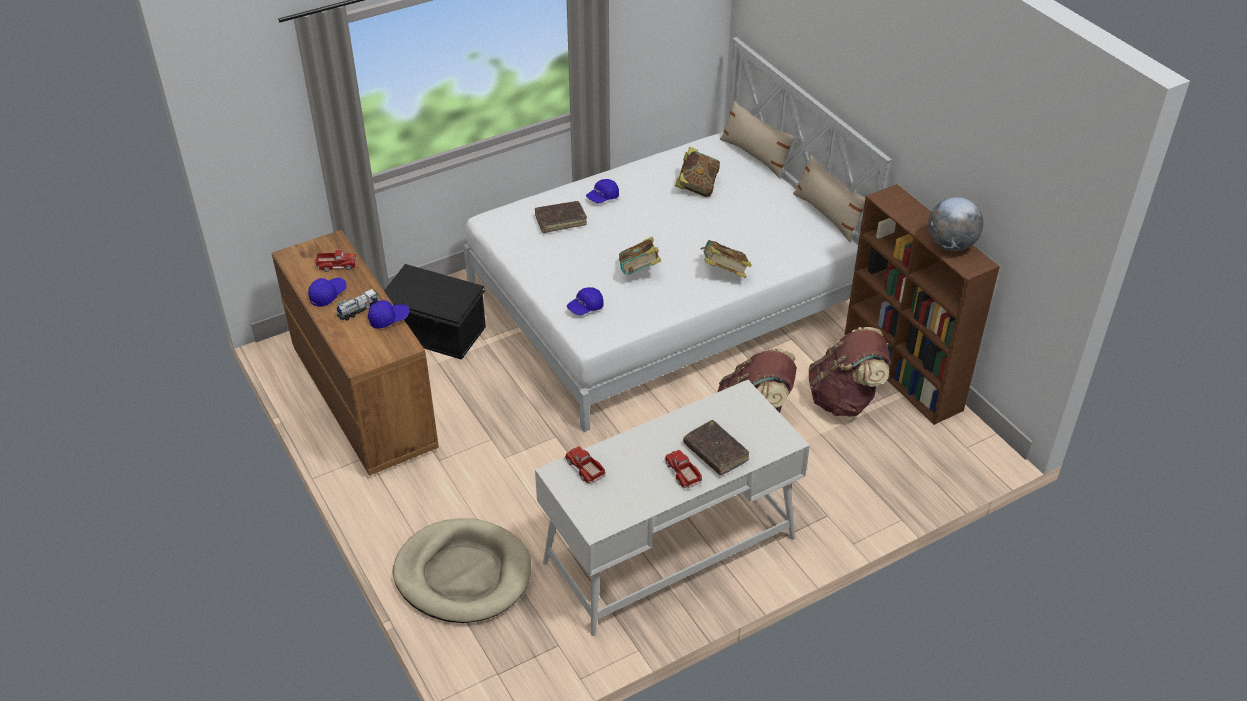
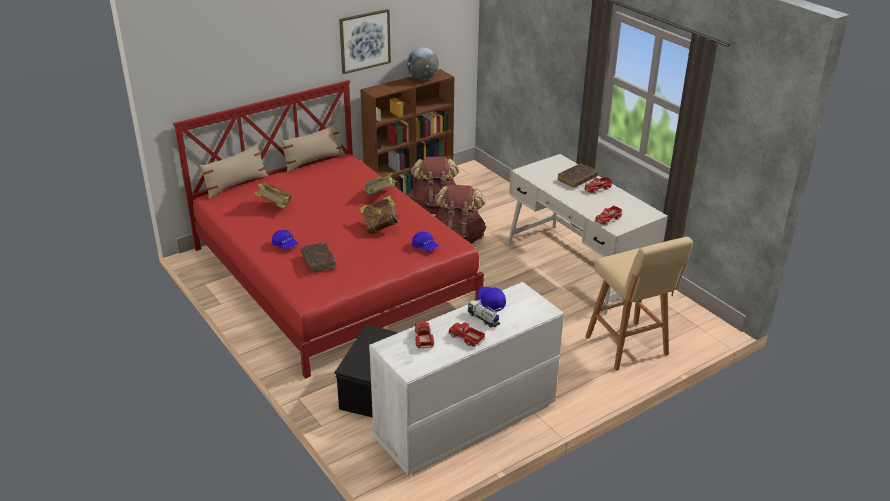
camera: 95 degrees left, 10 degrees down
(328, 295) = (466, 338): blue cap -> toy truck
(364, 399) = (465, 422): brown dresser -> white dresser
(463, 574) = (628, 347): beige dog bed -> beige stool
(662, 297) = (332, 276): white bed -> red bed
(923, 128) = (364, 41): none -> picture

